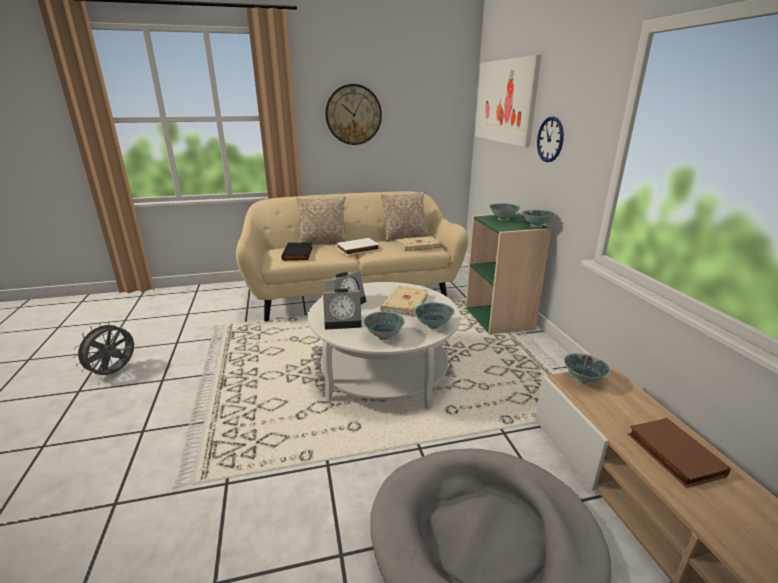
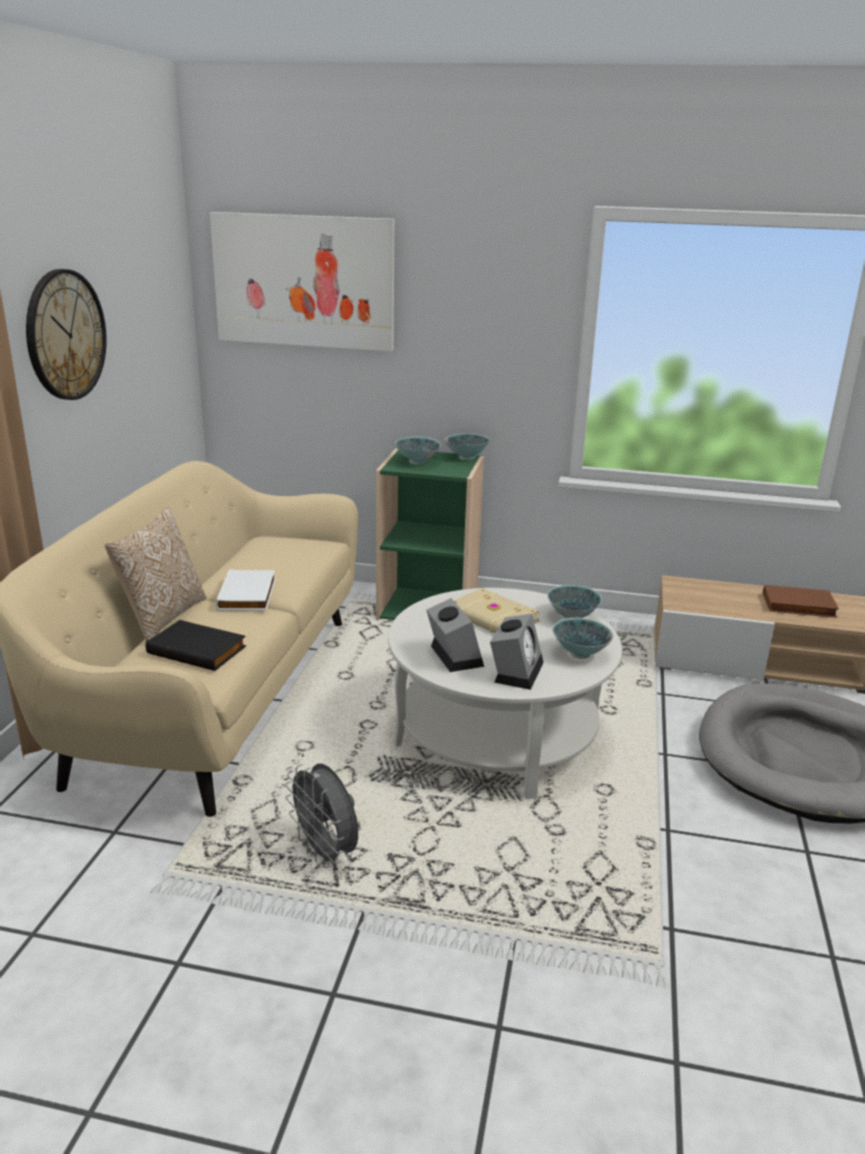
camera: 65 degrees left, 0 degrees up
(114, 373) = (234, 1084): grey fan -> grey fan (326, 853)
(404, 237) = (235, 549): pillow -> none
(417, 245) = (297, 550): beige book -> none
(550, 139) = (443, 337): wall clock -> none
(583, 380) = (681, 596): bowl -> none

